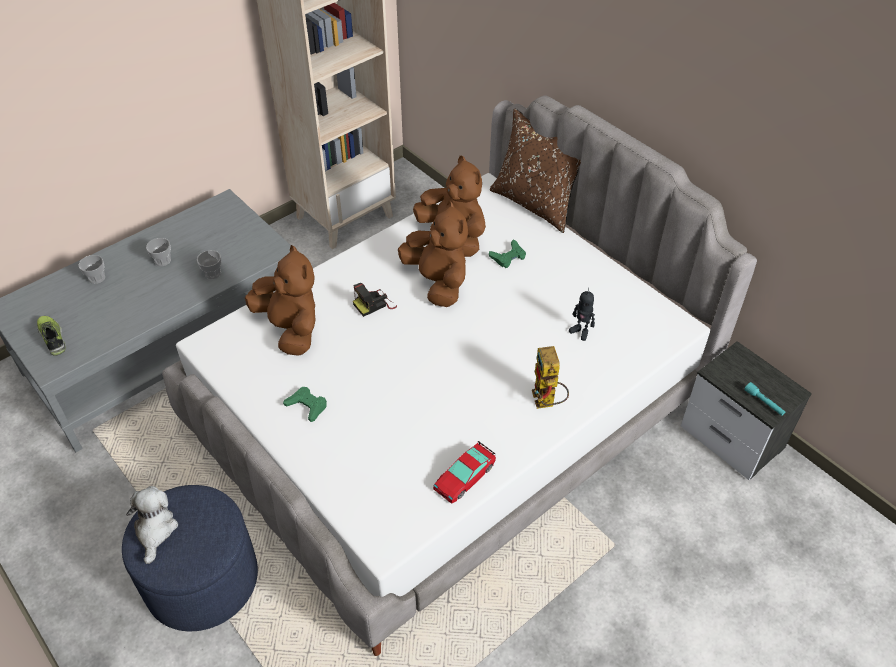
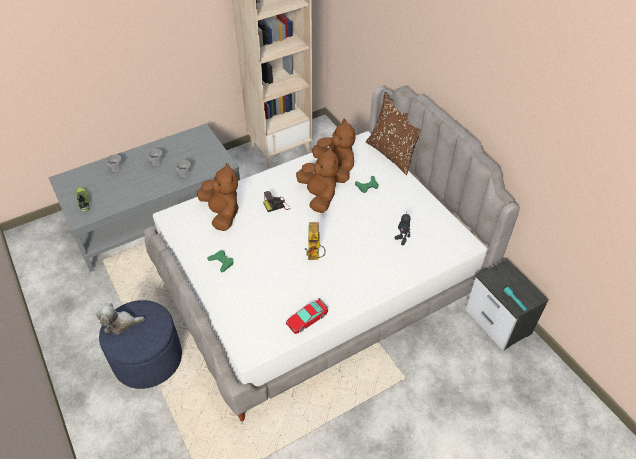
camera: 10 degrees right, 0 degrees up
(155, 530) = (120, 323): plush toy -> plush toy turned 105 degrees counterclockwise
(546, 402) = (369, 281): toy robot -> toy robot (315, 257)

